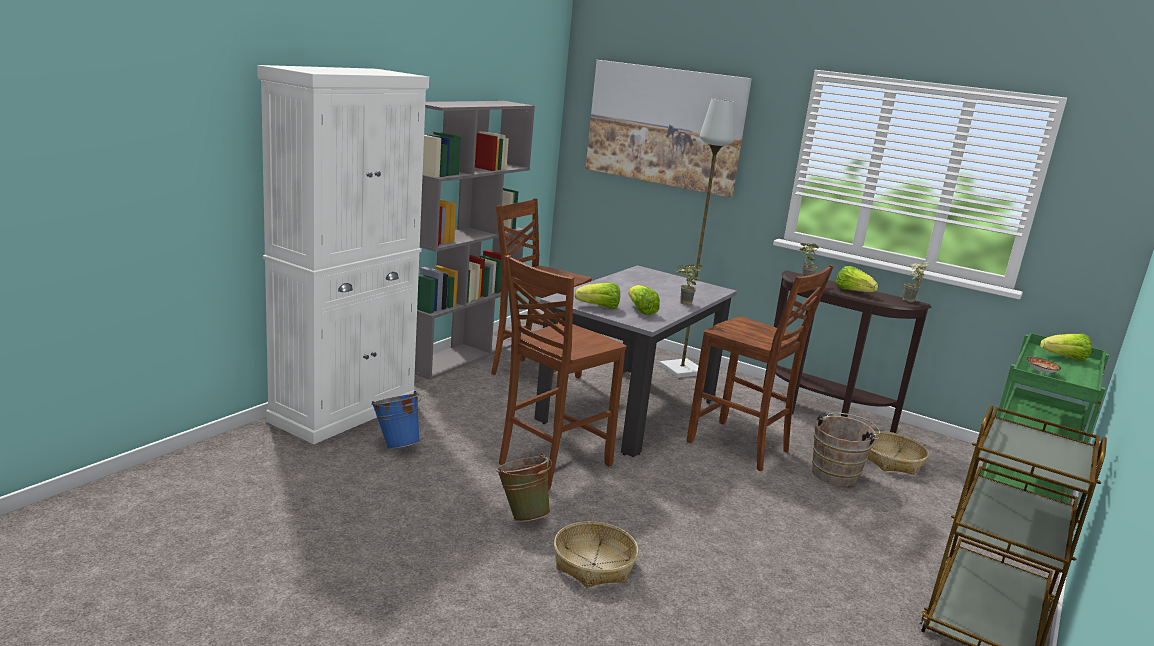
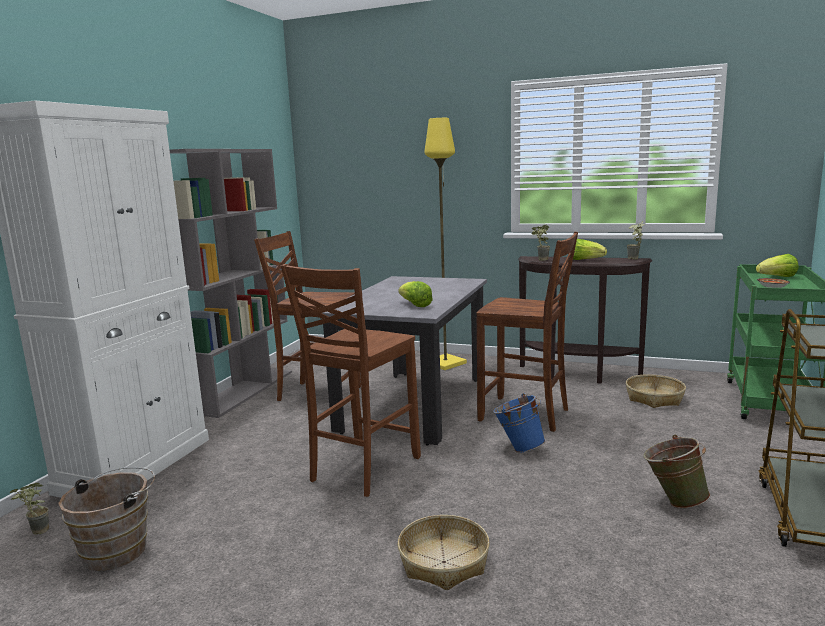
camera: 10 degrees left, 5 degrees down
(396, 444) = (198, 486): blue bucket -> blue bucket (518, 448)
(521, 514) = (350, 527): green bucket -> green bucket (673, 501)
(599, 307) = (375, 309): lettuce -> none
(664, 126) = (388, 156): picture -> none
(682, 369) = (445, 363): grey floor lamp -> yellow floor lamp
(683, 303) = (448, 294): potted plant -> potted plant (35, 533)
(837, 473) = (618, 419): brown bucket -> brown bucket (119, 549)

